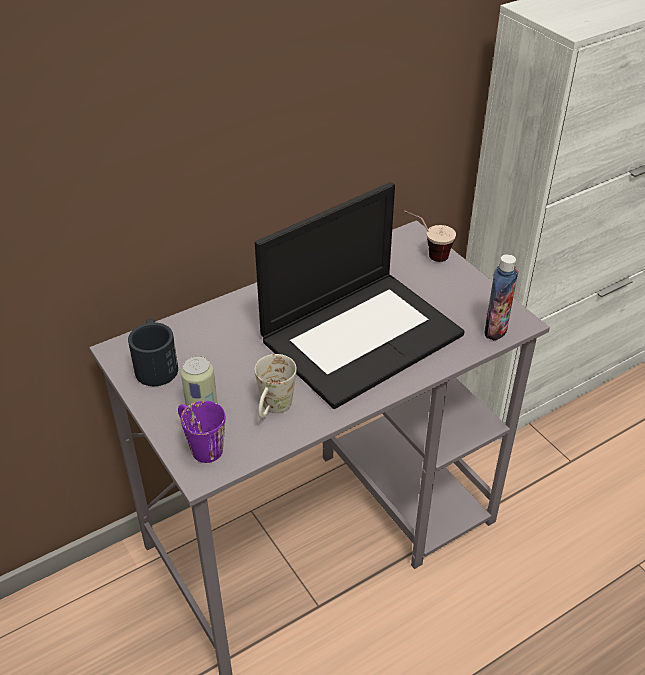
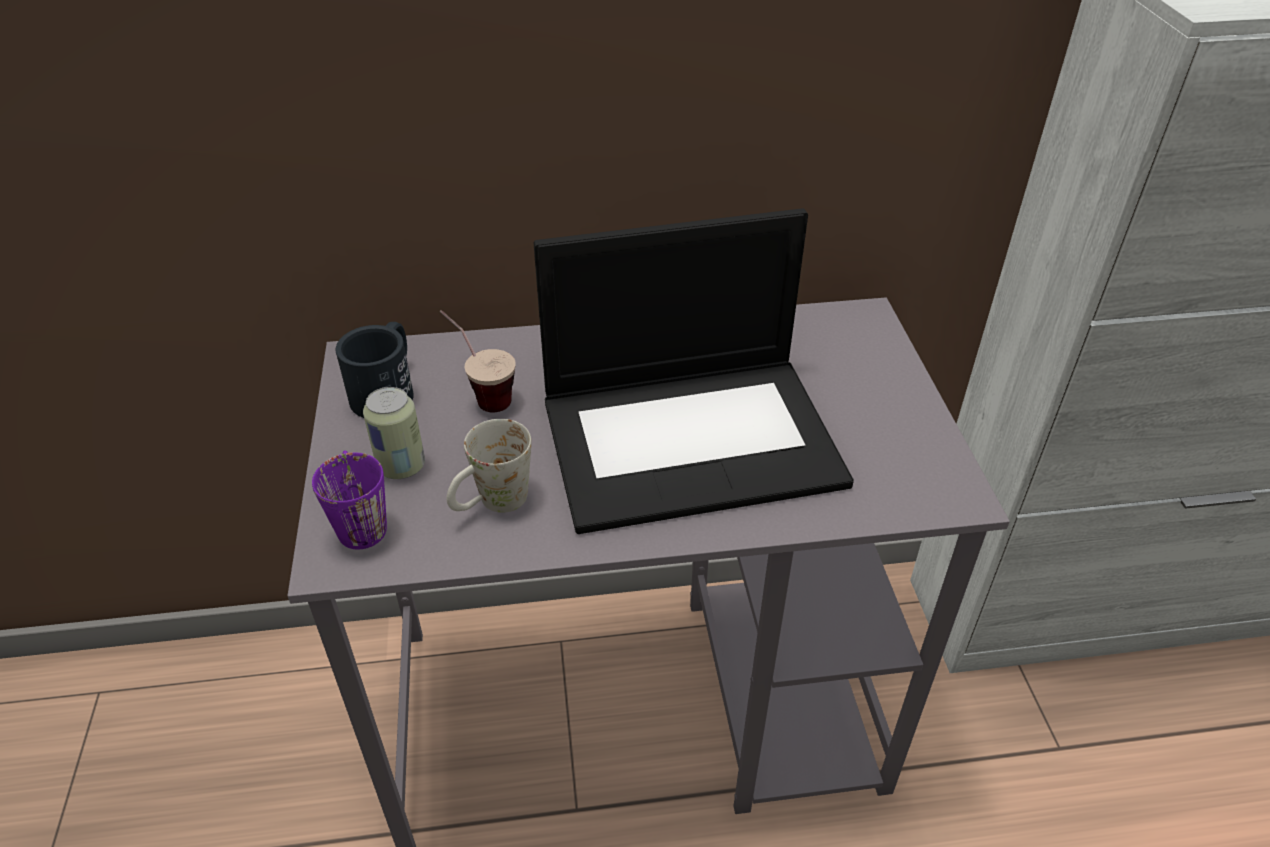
camera: 25 degrees right, 0 degrees up
(426, 254) = (870, 350): cup -> cup (480, 394)
(495, 330) = (911, 496): bottle -> none

